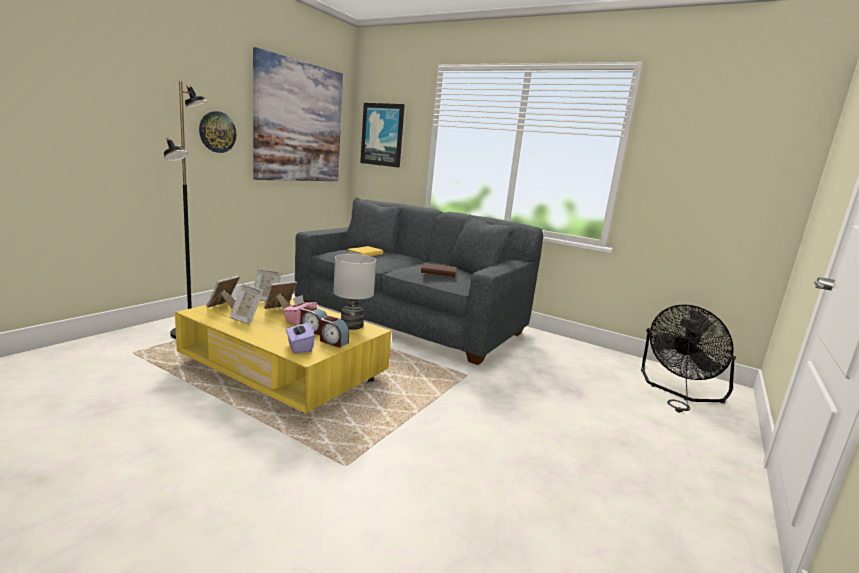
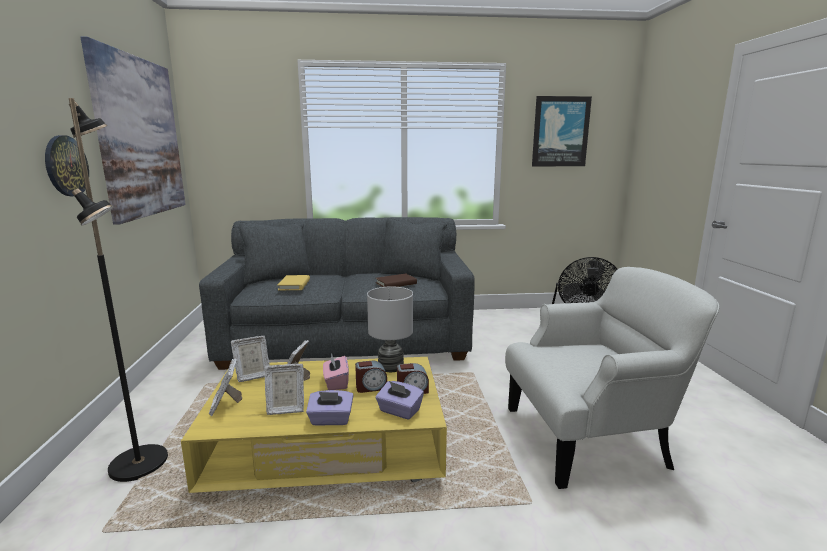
camera: 35 degrees left, 0 degrees up
(254, 334) = (331, 420): none -> purple tissue box
(382, 135) = (233, 142): picture -> picture (560, 132)
(480, 460) = (590, 437): none -> white armchair

